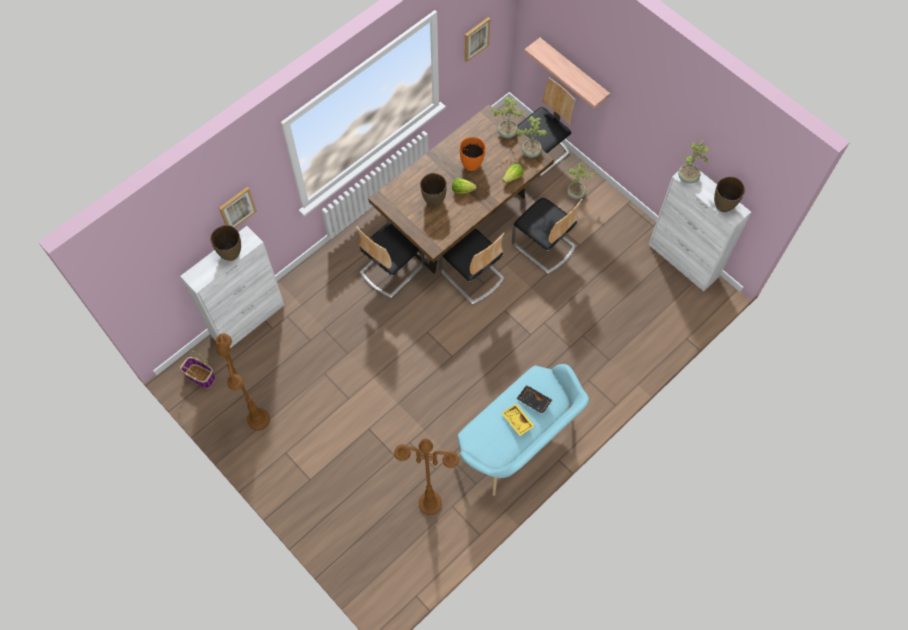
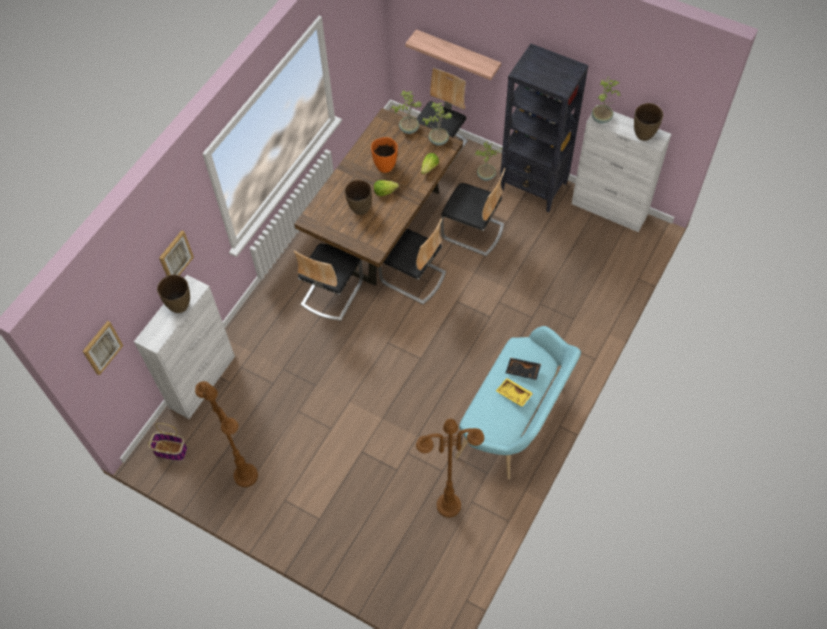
camera: 15 degrees left, 5 degrees down
(476, 39) = (357, 43): picture -> picture (102, 347)
(618, 218) = (534, 188): none -> black bookcase

